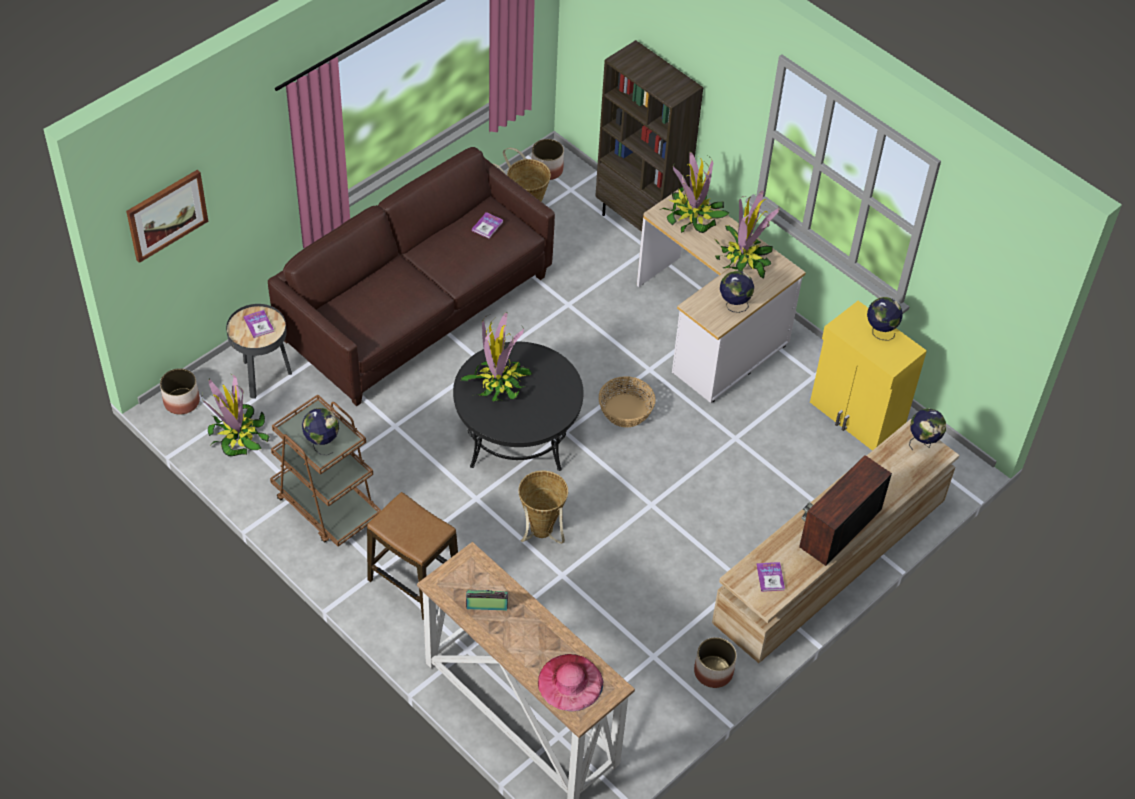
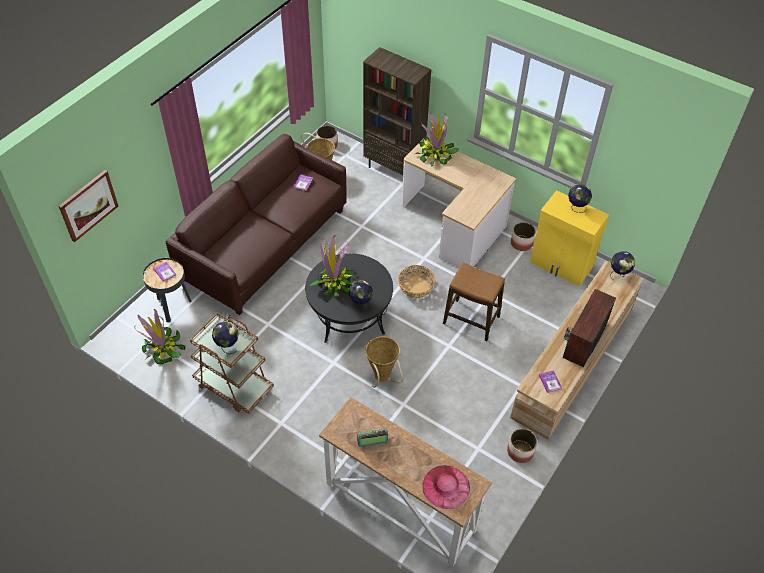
camera: 10 degrees left, 0 degrees up
(182, 401) = (120, 333): planter -> planter (521, 243)
(413, 583) = (305, 428): stool -> stool (471, 320)
(734, 305) = (477, 206): globe -> globe (361, 303)
(743, 258) = (474, 176): potted plant -> none

